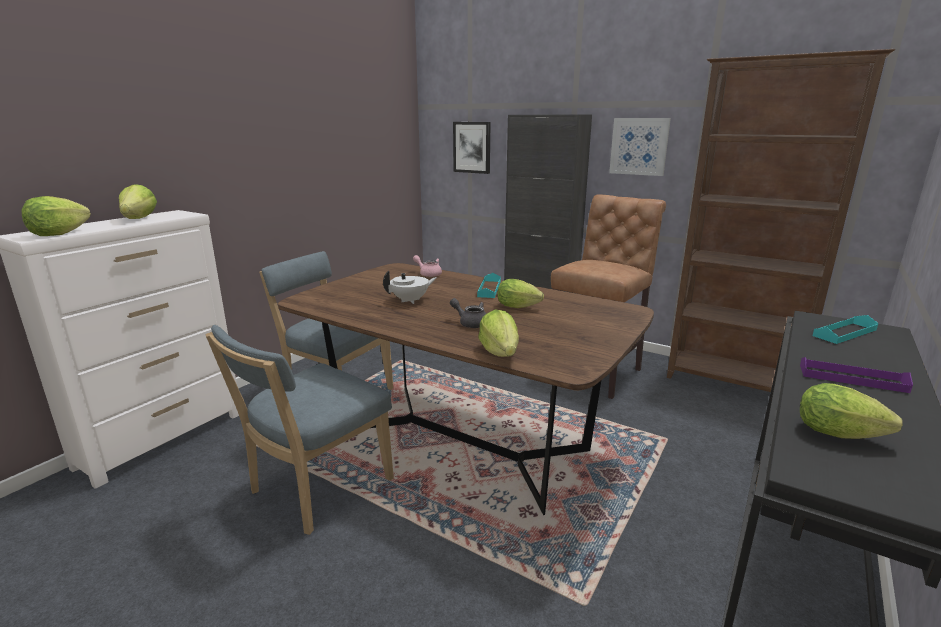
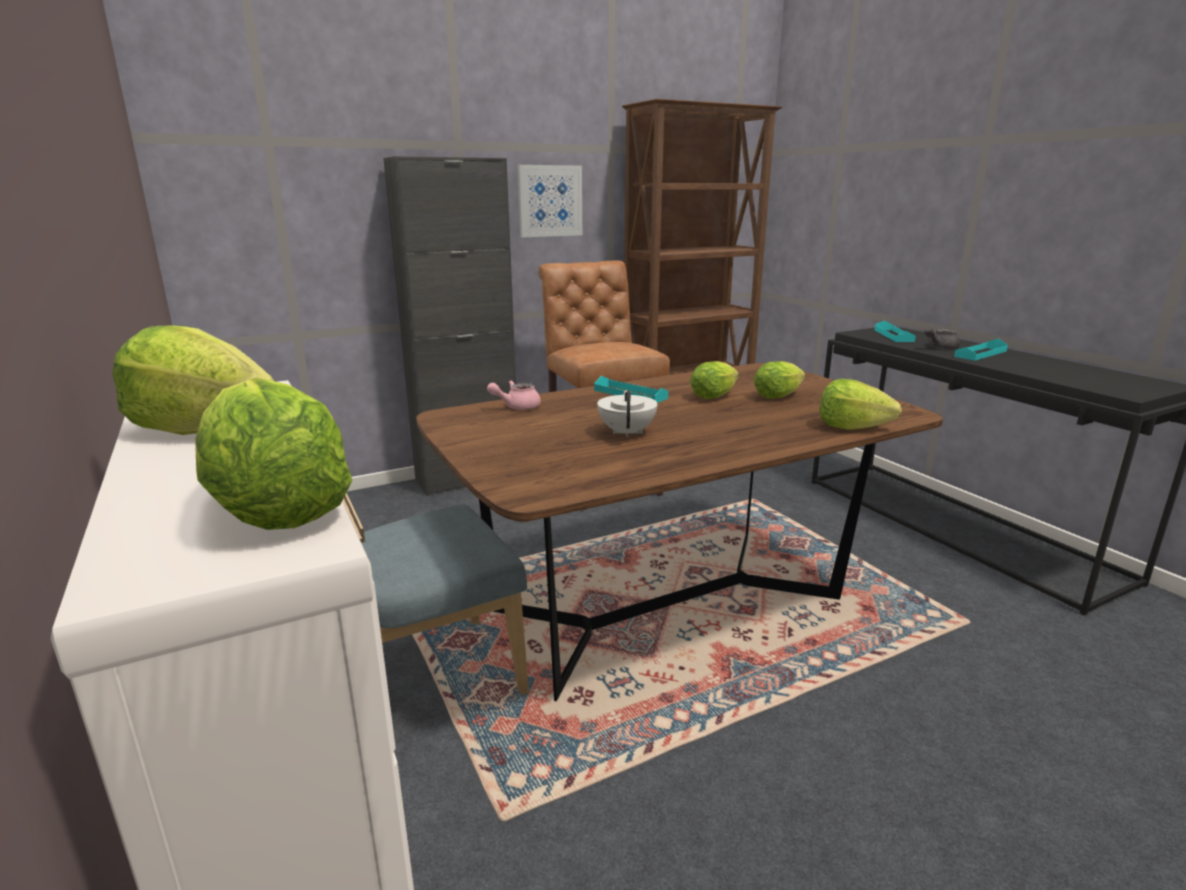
camera: 60 degrees left, 0 degrees up
(316, 489) = (696, 762): blue chair -> none
(470, 323) = (748, 422): grey teapot -> grey teapot (939, 347)
(472, 147) = (287, 214): picture -> none
(843, 435) = (1073, 376): lettuce -> lettuce (779, 396)
(852, 378) = (980, 354): purple tray -> turquoise tray

